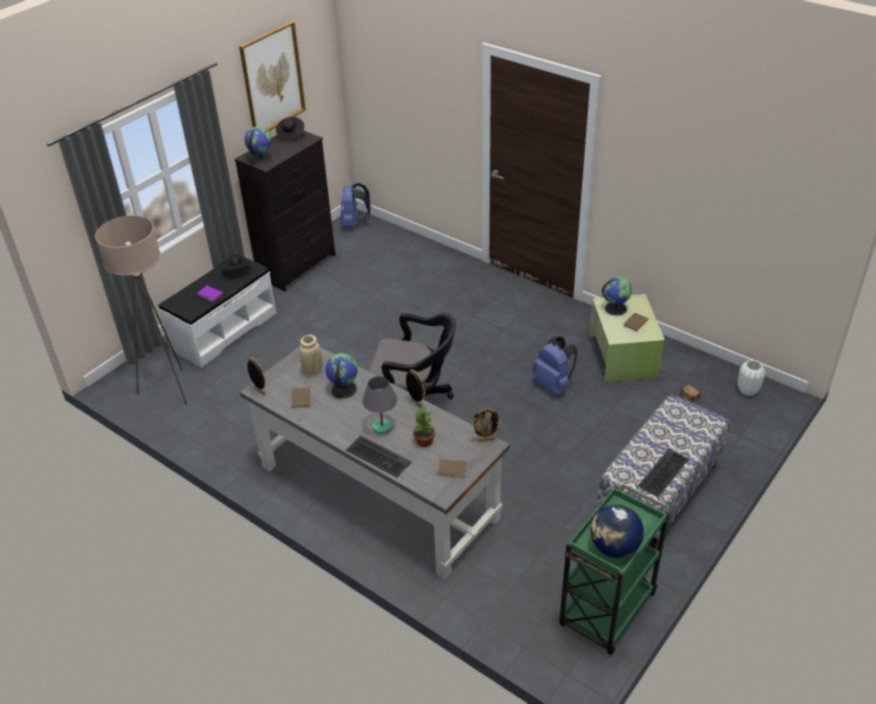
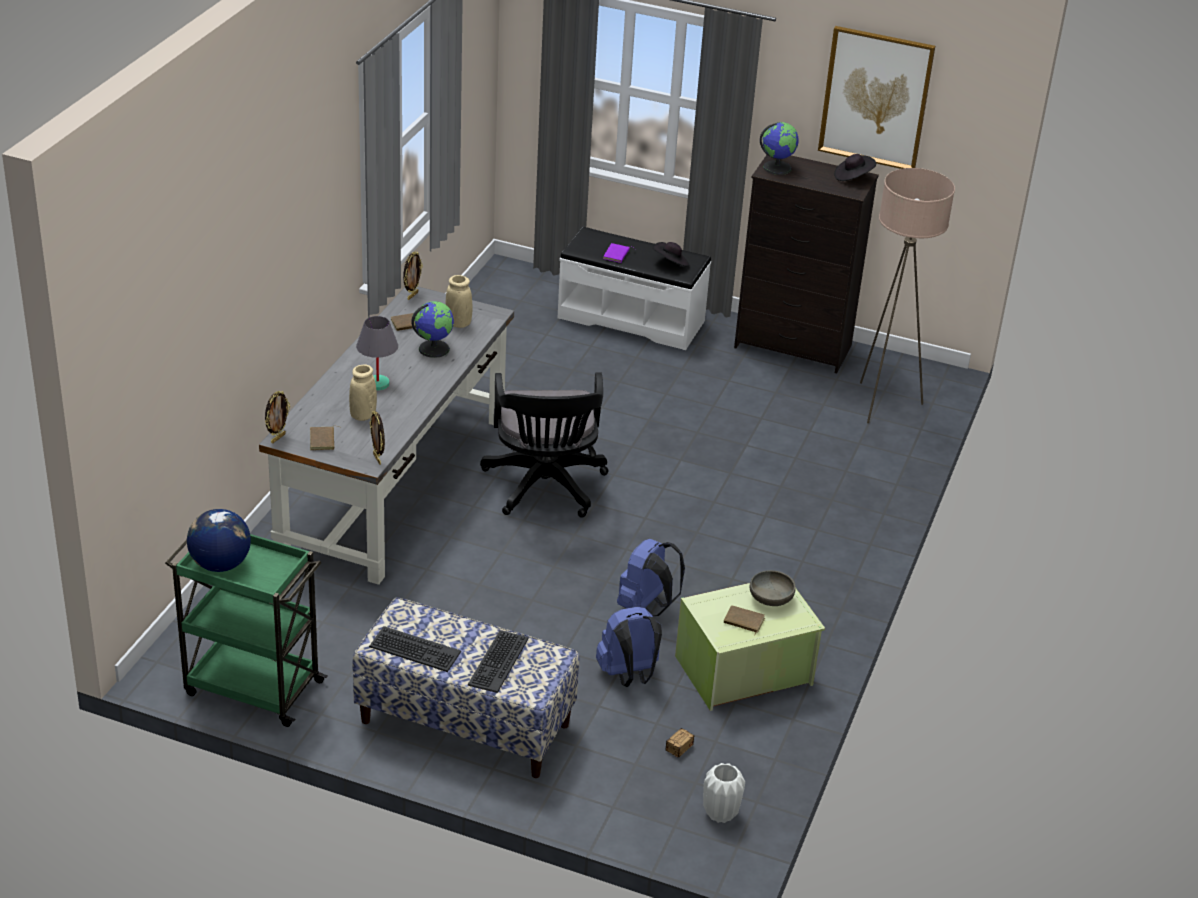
camera: 70 degrees right, 5 degrees down
(168, 389) = (510, 305): beige floor lamp -> beige floor lamp (883, 403)
(354, 224) = (923, 376): blue backpack -> blue backpack (628, 675)
(377, 457) = (329, 388): keyboard -> keyboard (497, 661)
(415, 403) = (426, 401): picture frame -> picture frame (277, 438)
(424, 441) = (363, 415): potted plant -> beige vase
(615, 308) = (771, 599): globe -> grey bowl

